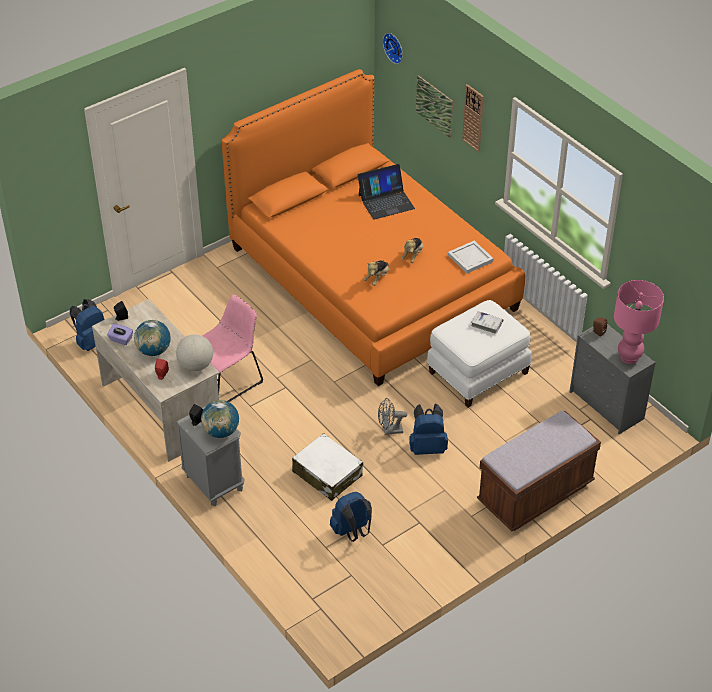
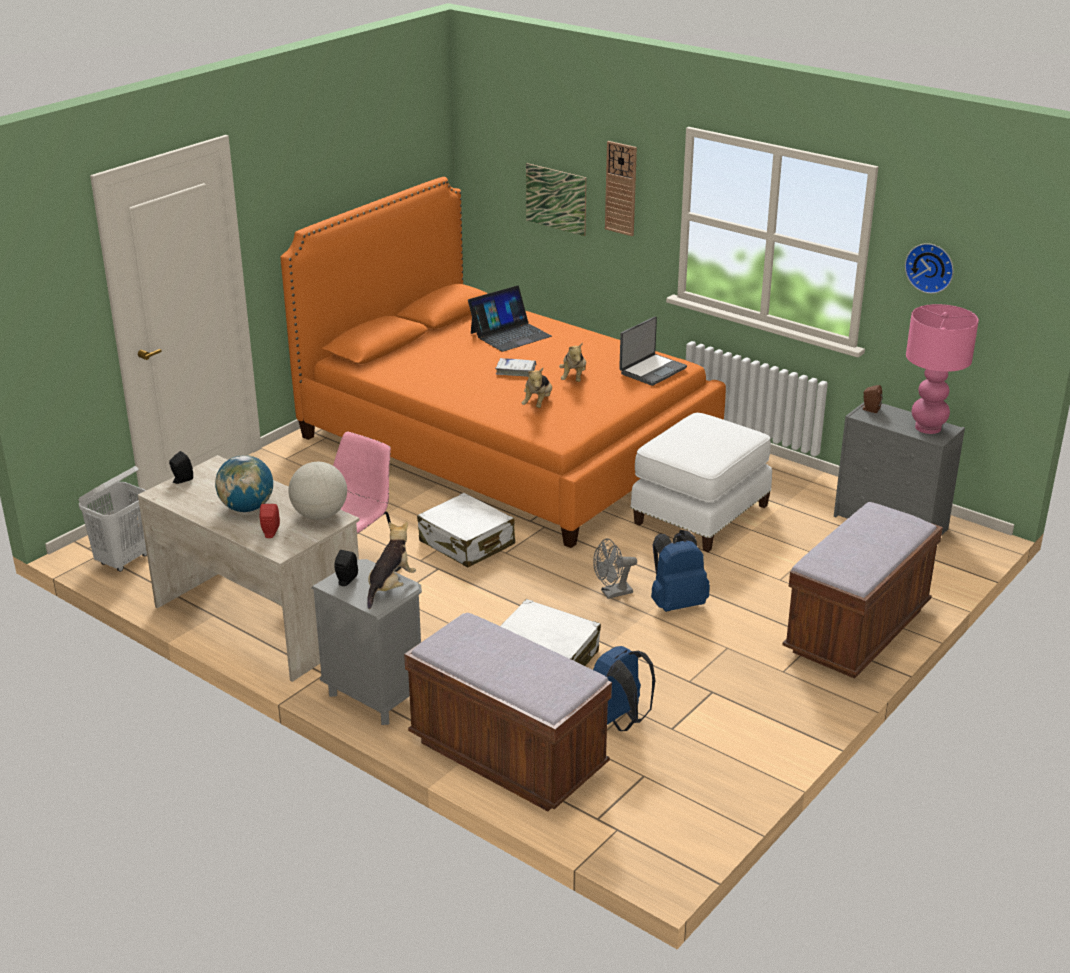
camera: 15 degrees left, 15 degrees down
(92, 342) = (124, 560): blue backpack -> white laundry basket
(121, 339) = (189, 503): purple tissue box -> none
(221, 431) = (390, 587): globe -> plush toy
(276, 543) = (507, 756): none -> brown bench
(311, 369) = (466, 543): none -> white suitcase
(394, 47) = (487, 138): wall clock -> wall clock (930, 267)
(470, 258) = (652, 370): white tray -> laptop
(487, 324) = (710, 432): white book -> white book (516, 371)

